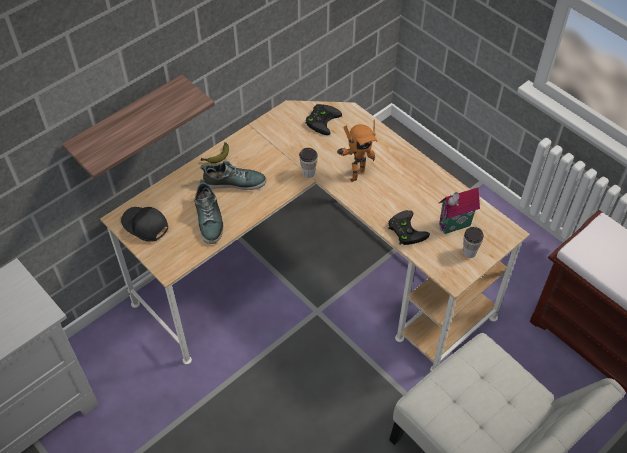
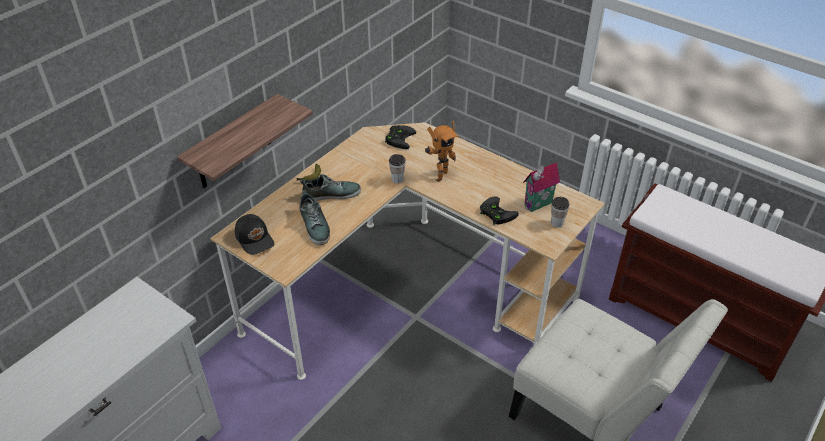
camera: 10 degrees left, 10 degrees down
(145, 226) = (255, 239): black cap -> black cap turned 150 degrees counterclockwise

